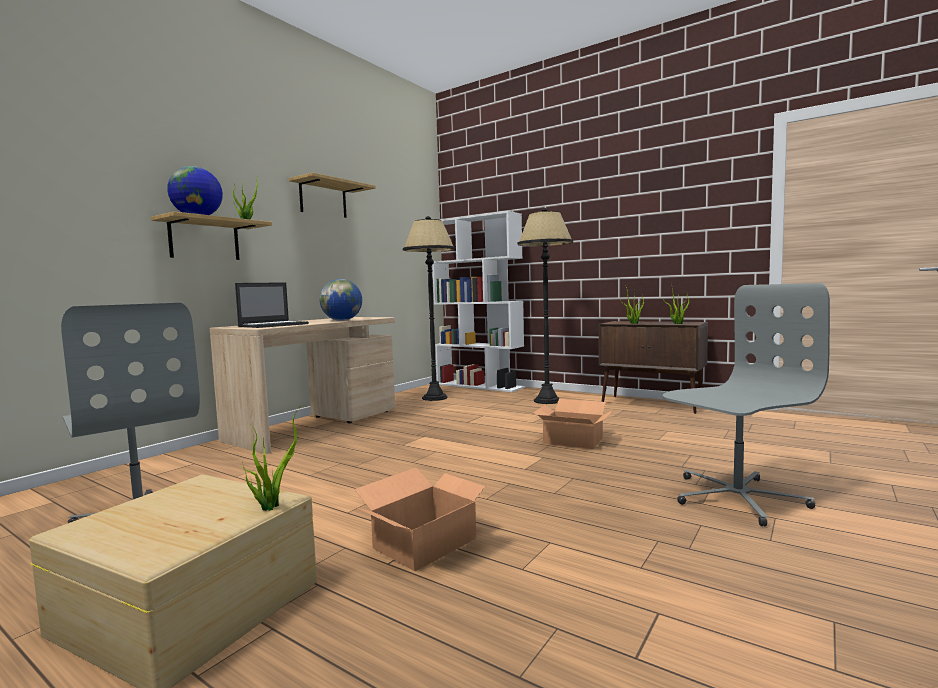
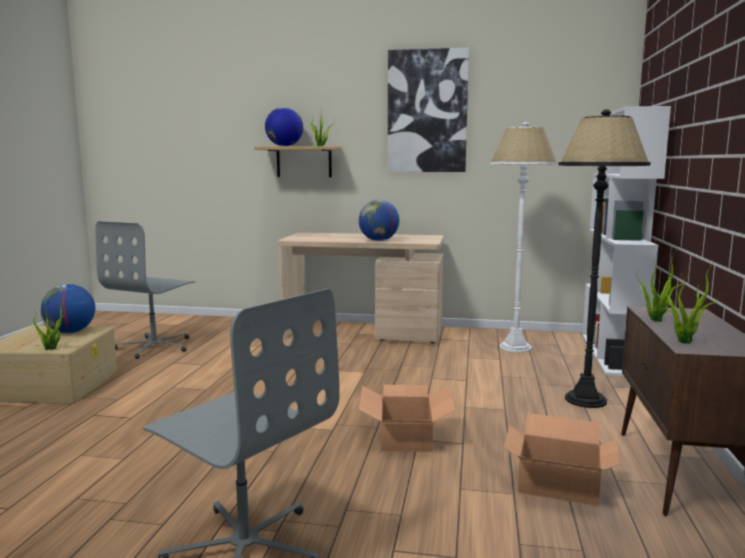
camera: 65 degrees right, 5 degrees up
(181, 498) = (70, 332): none -> globe
(274, 325) = (318, 237): laptop -> none
(323, 199) = (427, 111): shelf -> picture
(426, 543) = (122, 419): cardboard box -> cardboard box (559, 485)
(435, 398) = (515, 347): black floor lamp -> white floor lamp

